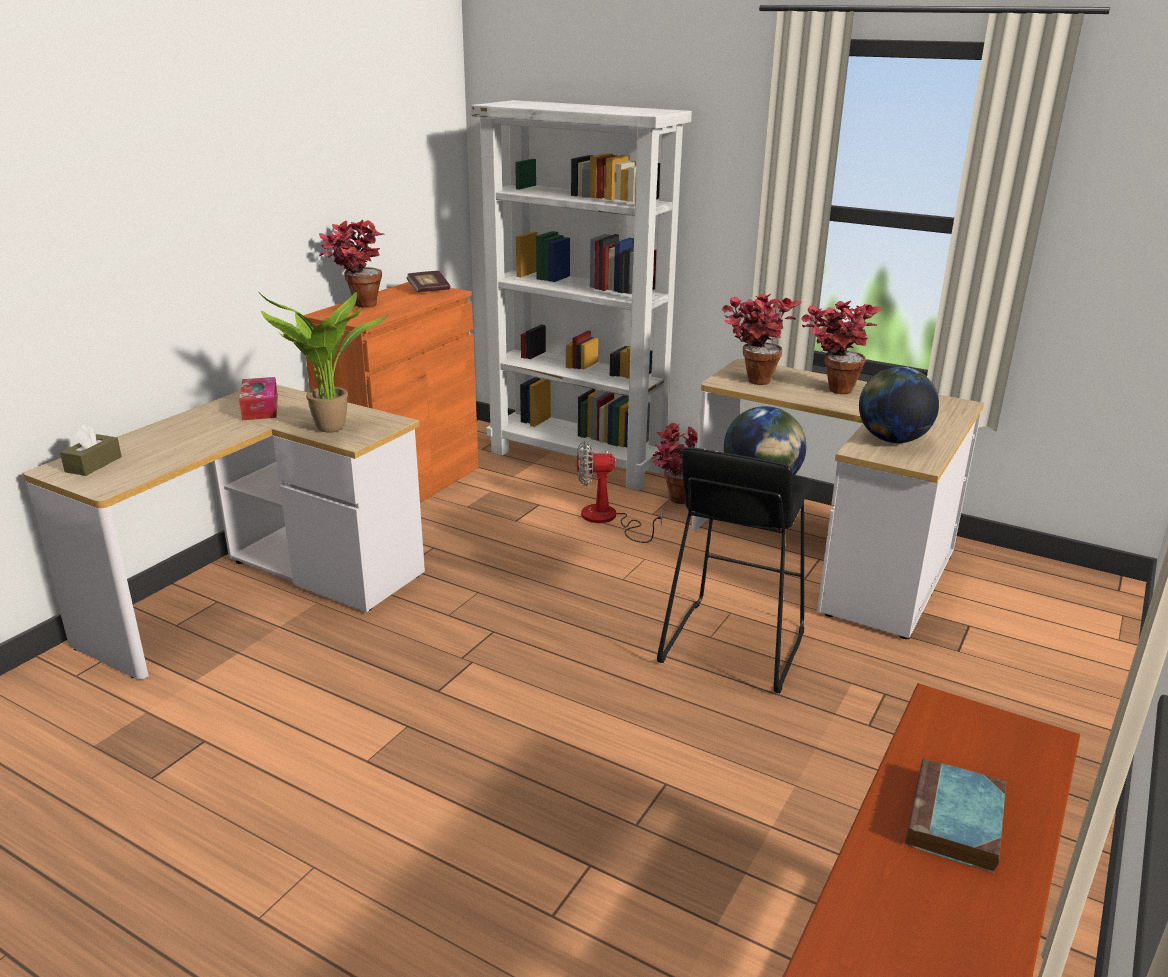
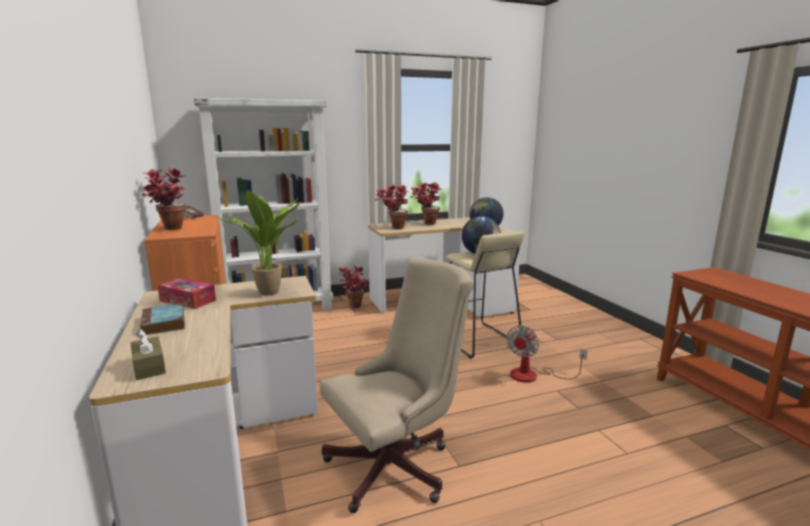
camera: 50 degrees left, 10 degrees down
(325, 714) = (397, 465): none -> beige office chair
(608, 519) = (342, 324): fan -> fan (533, 375)
(731, 646) = (478, 340): black stool -> beige stool
(955, 823) = (766, 291): book -> book (164, 323)

